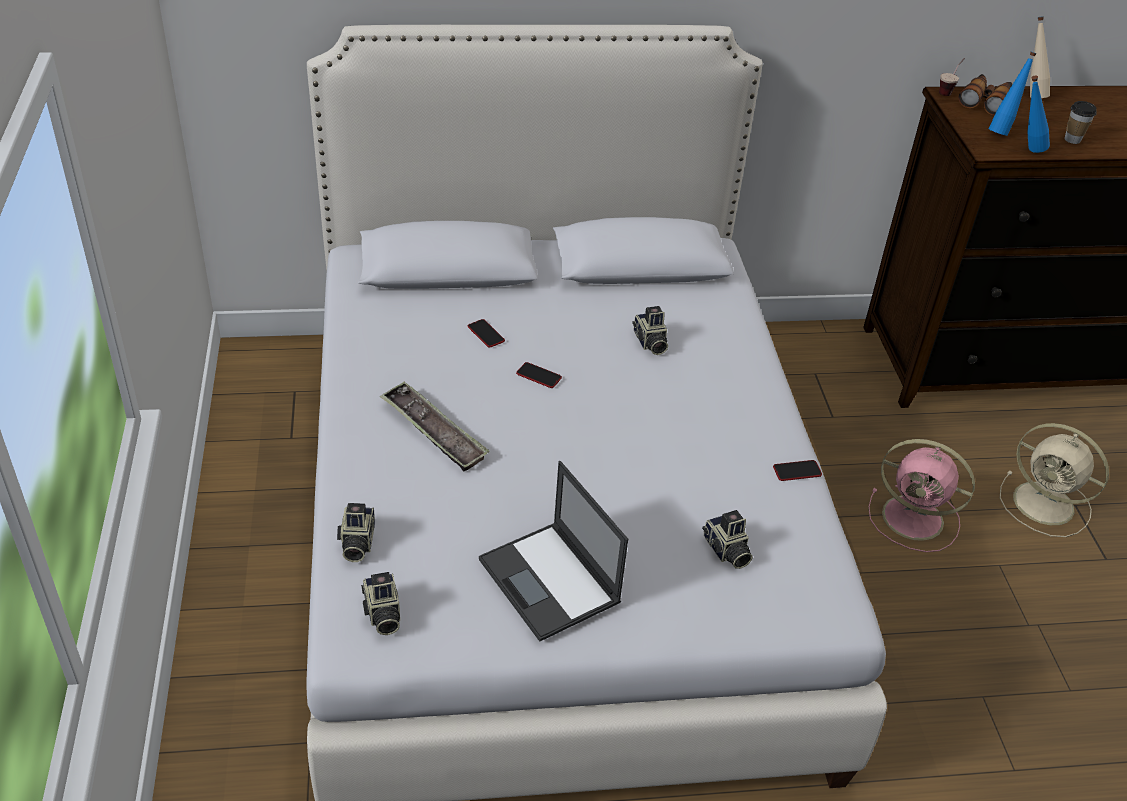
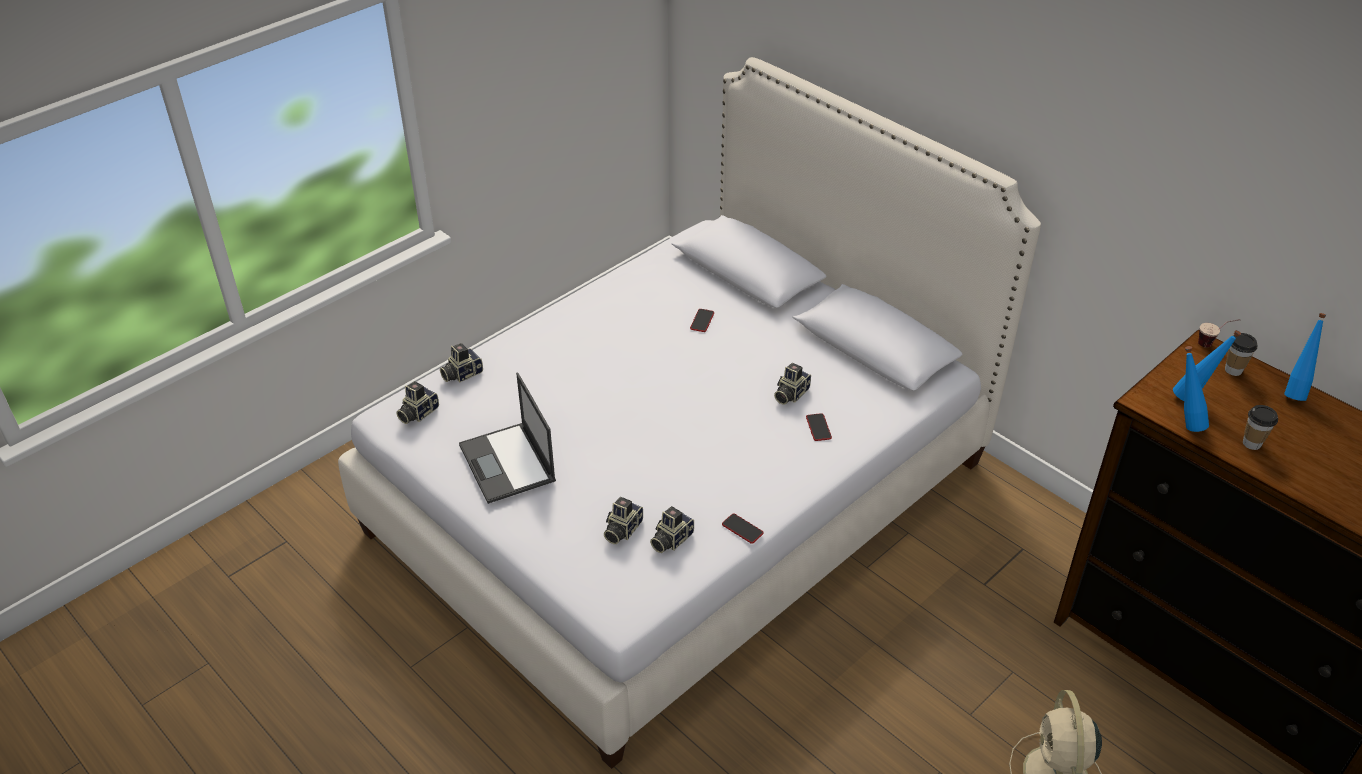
camera: 55 degrees right, 0 degrees up
(433, 431) = (584, 350): tray -> none
(539, 376) = (689, 363): phone -> phone (818, 428)
(550, 582) = (508, 464): laptop -> laptop turned 45 degrees counterclockwise
(769, 525) = (670, 539): none -> camera
(915, 519) = (928, 691): pink fan -> none
(985, 101) = (1233, 370): binoculars -> cup
(1030, 94) = (1294, 391): beige bottle -> blue bottle

